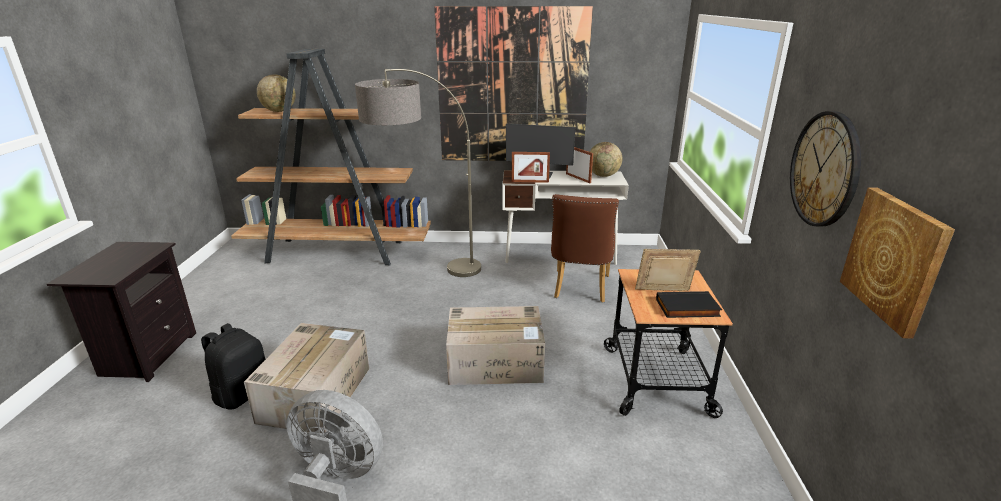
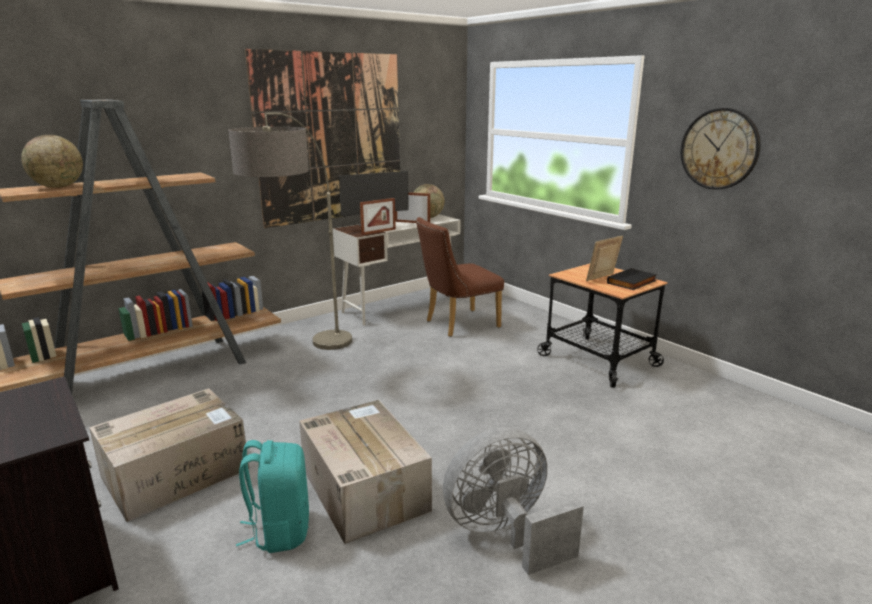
camera: 40 degrees left, 5 degrees down
(242, 393) = (280, 530): black backpack -> turquoise backpack
(496, 362) = (480, 395): cardboard box -> cardboard box (177, 472)
(579, 289) = (457, 324): brown chair -> brown chair turned 90 degrees clockwise
(894, 259) = (811, 185): picture -> none

